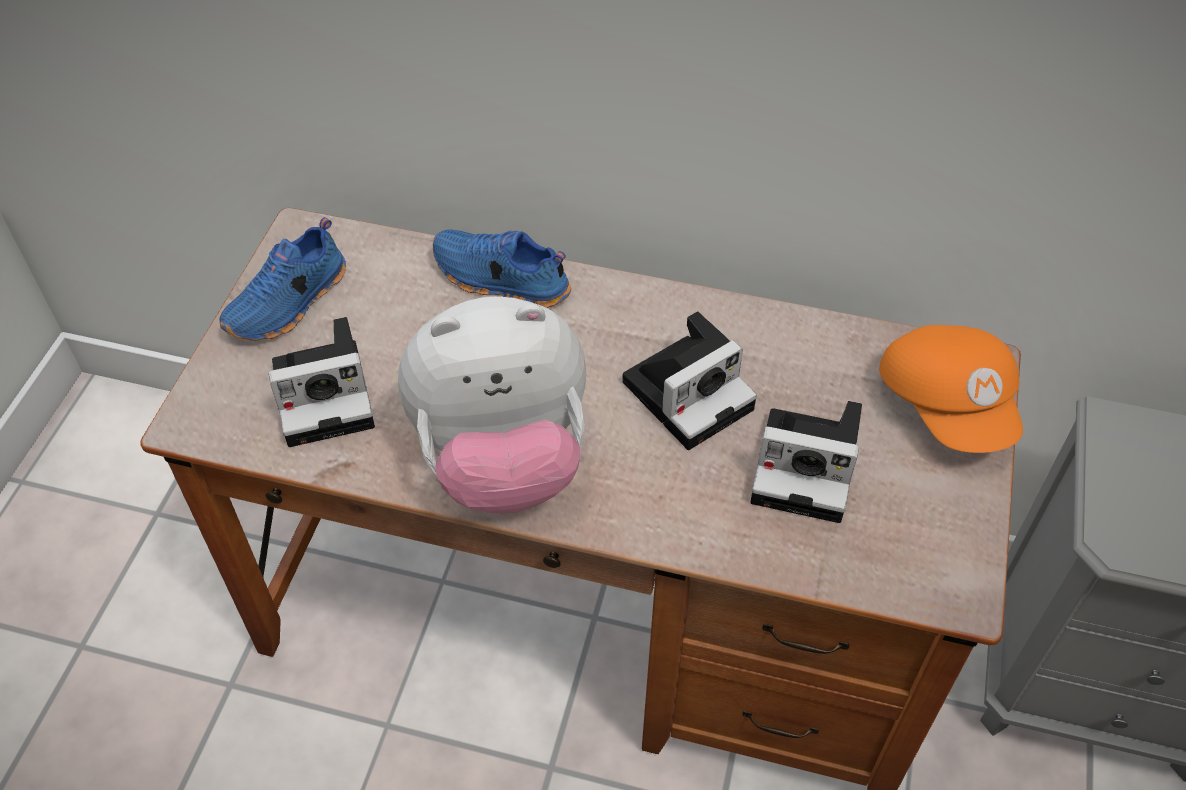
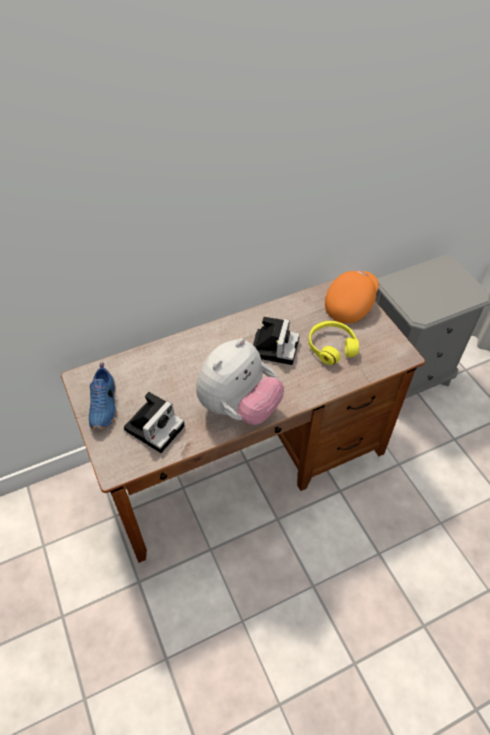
camera: 40 degrees left, 0 degrees up
(500, 281) = (174, 349): blue shoe -> none
(809, 467) = (331, 346): camera -> yellow headphones
(948, 405) = (350, 303): orange cap -> orange cap turned 90 degrees counterclockwise

